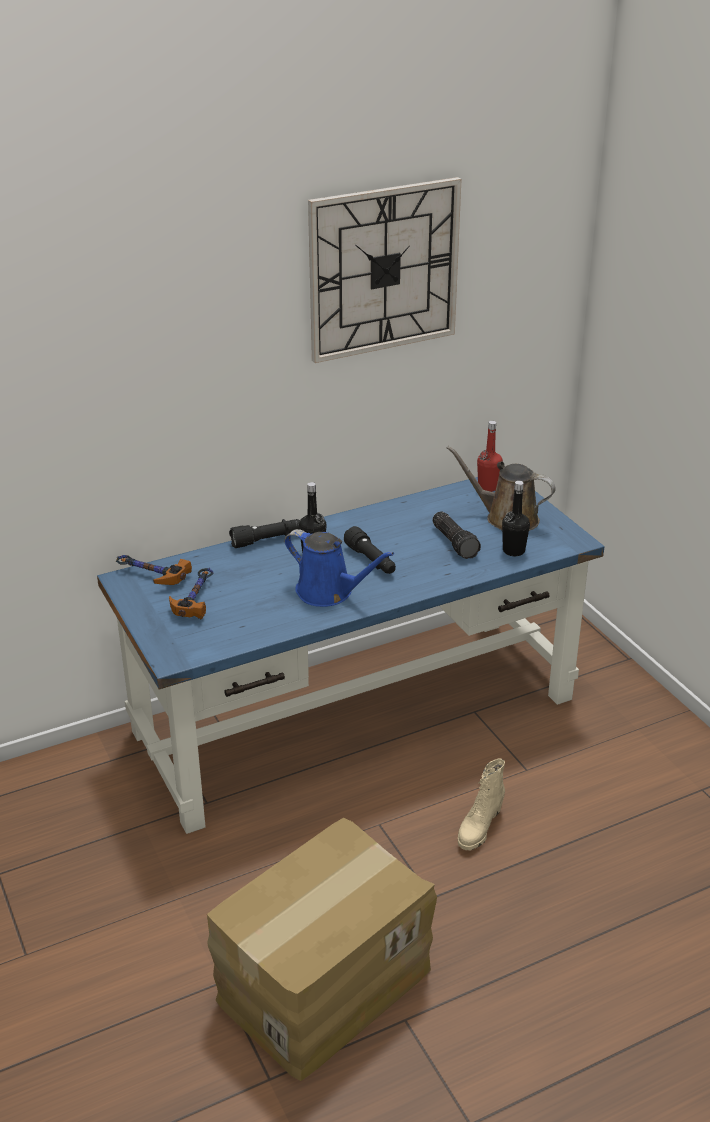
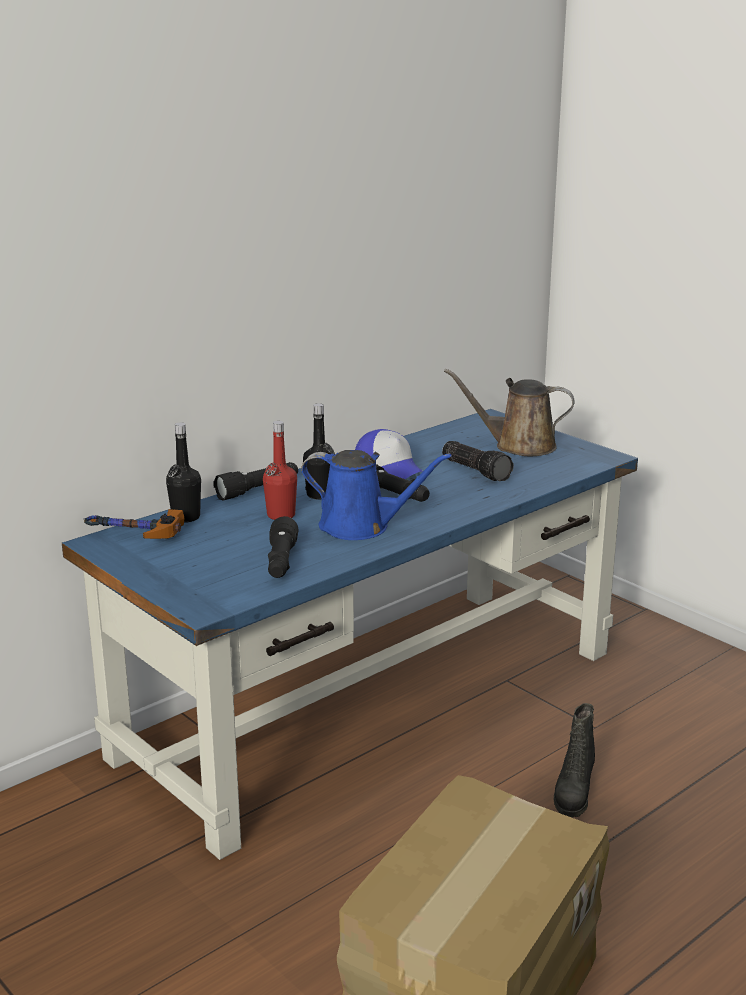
camera: 15 degrees left, 10 degrees down
(195, 598) = (201, 550): hammer -> none
(249, 621) = (281, 562): none -> black flashlight
(383, 269) = (368, 160): wall clock -> none
(384, 529) = (390, 468): none -> cap
(479, 828) = (573, 793): beige boot -> black boot
(488, 487) = (480, 424): red bottle -> red bottle (281, 515)
(513, 551) = (545, 471): black bottle -> black bottle (186, 517)

